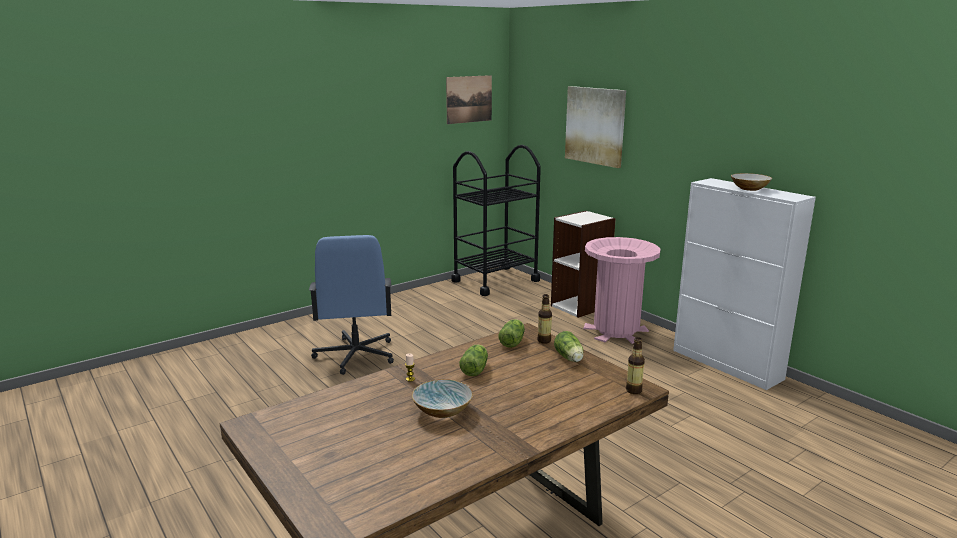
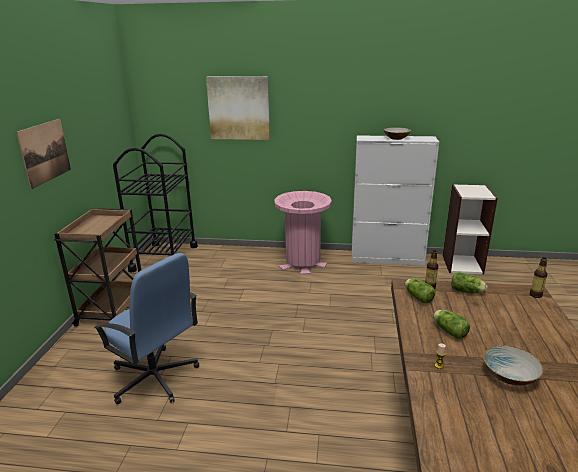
camera: 45 degrees left, 5 degrees up
(401, 301) = (112, 308): none -> brown cart
(469, 99) = (106, 97): picture -> picture (45, 152)
(580, 306) = (255, 254): bookcase -> bookcase (462, 264)

